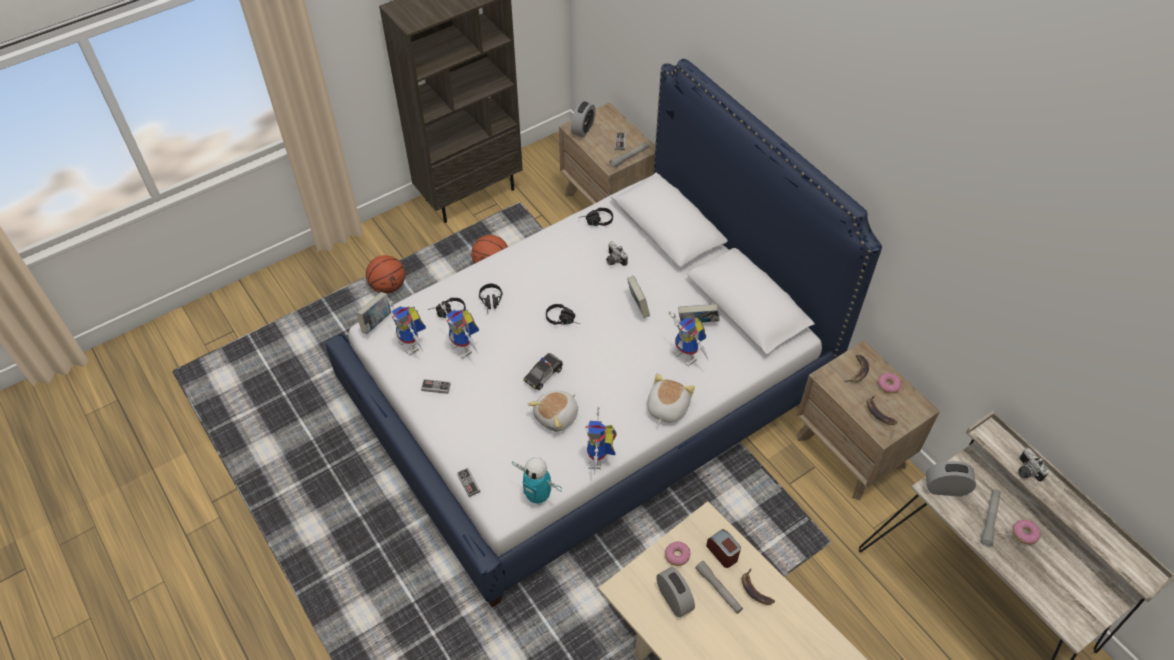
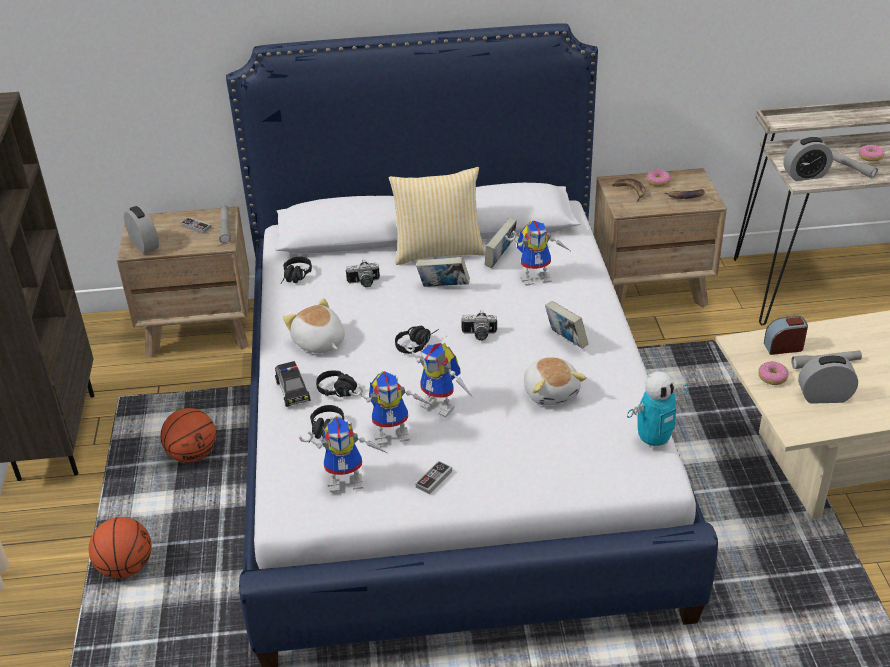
camera: 60 degrees left, 15 degrees down
(376, 322) = (278, 505): book -> book (565, 340)
(468, 483) = (600, 493): game controller -> none
(543, 375) = (484, 384): toy car -> toy car (292, 391)
(599, 460) = (632, 379): toy robot -> toy robot (442, 405)
(666, 408) = (594, 312): plush toy -> plush toy (318, 343)
(681, 284) = (438, 251): none -> pillow
(755, 590) = (836, 341): banana -> none
(945, 488) = (805, 175): alarm clock -> alarm clock turned 135 degrees counterclockwise
(1026, 471) = (824, 120): camera -> camera (479, 335)

